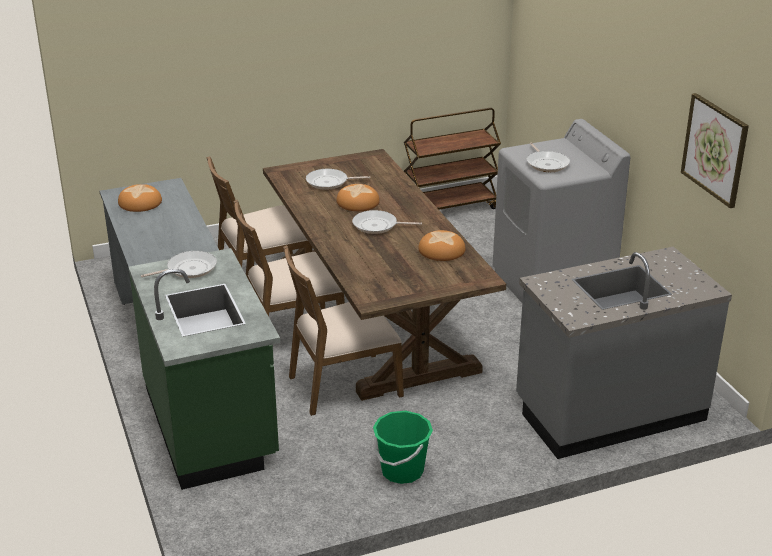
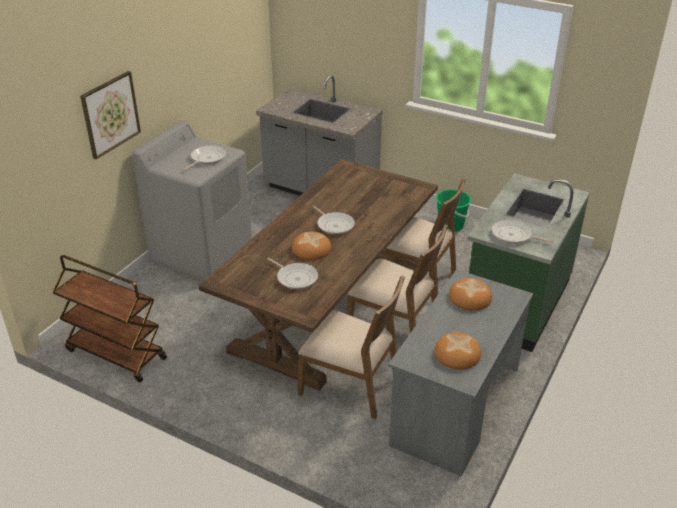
camera: 130 degrees left, 5 degrees up
(442, 250) = (333, 190): bread -> bread (469, 297)
(715, 149) = (230, 46): picture -> picture (110, 114)

